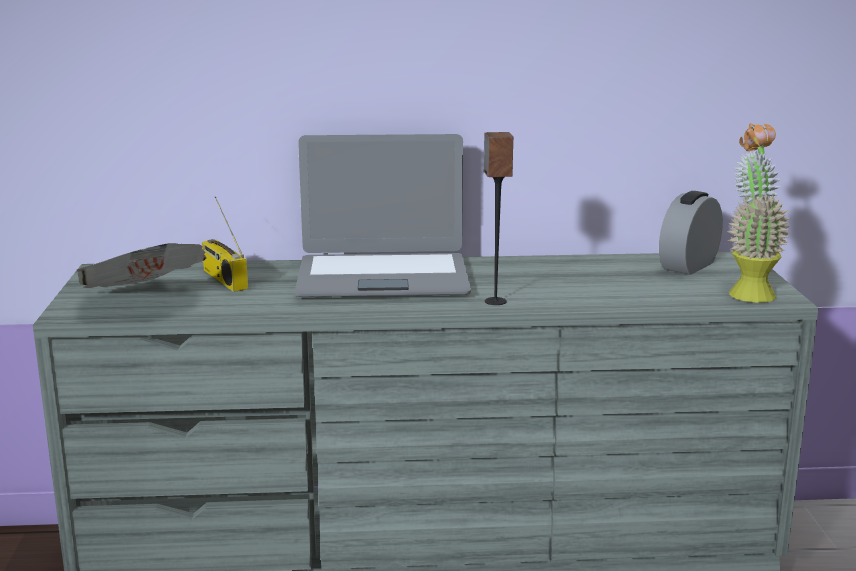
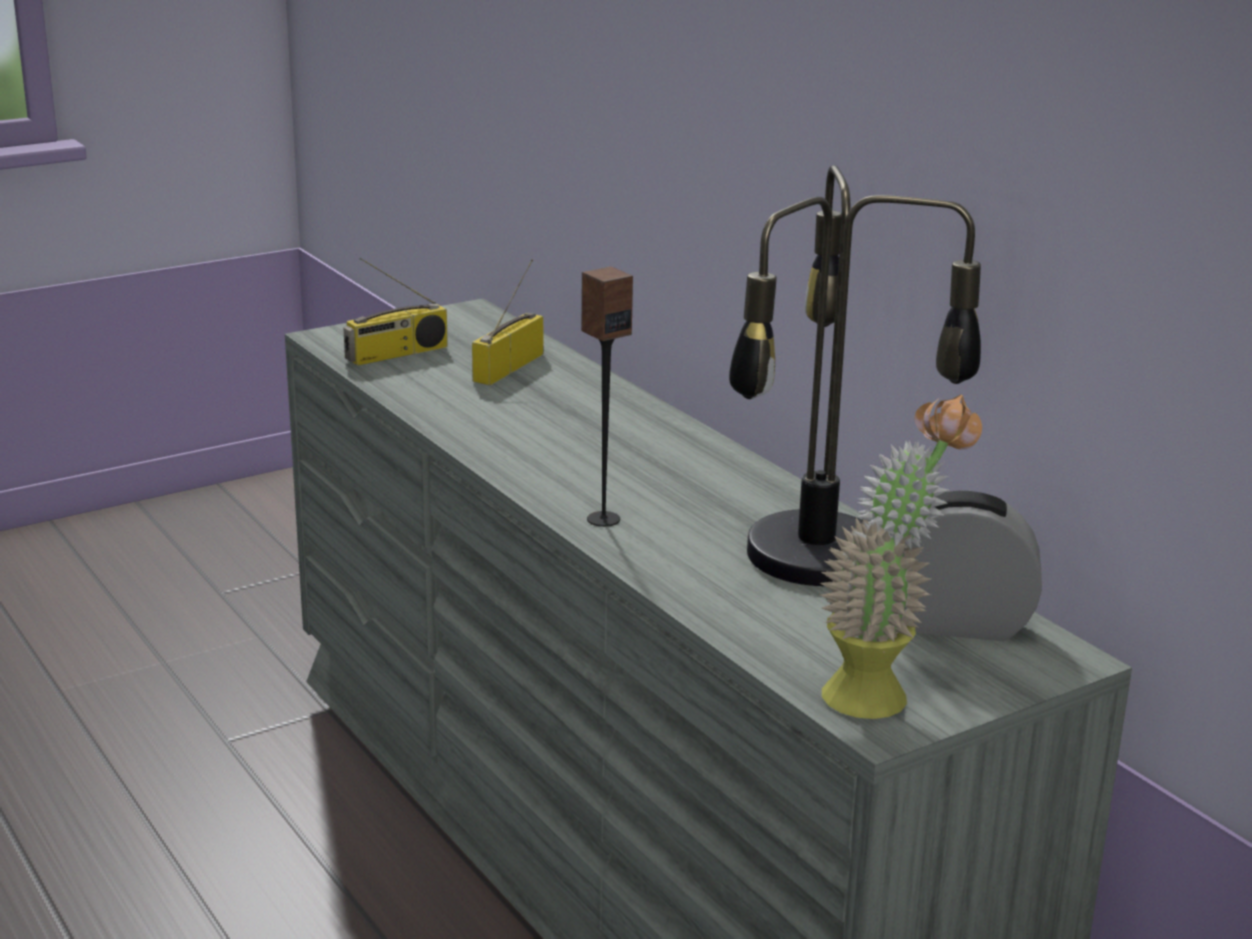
camera: 60 degrees right, 5 degrees up
(144, 301) = (396, 354): newspaper -> radio
(383, 278) = (615, 439): laptop -> none
(590, 271) = (818, 555): none -> table lamp

